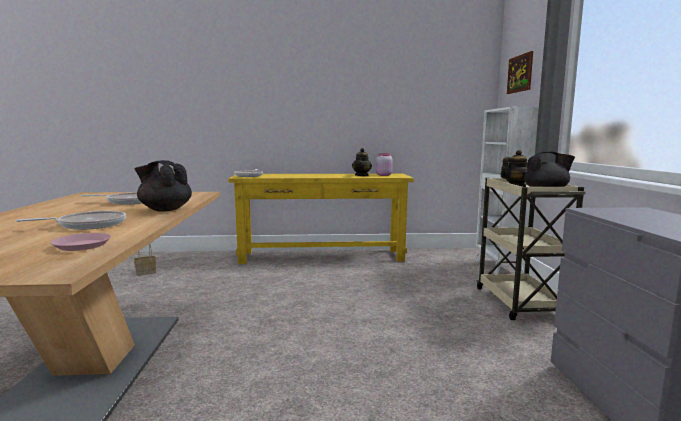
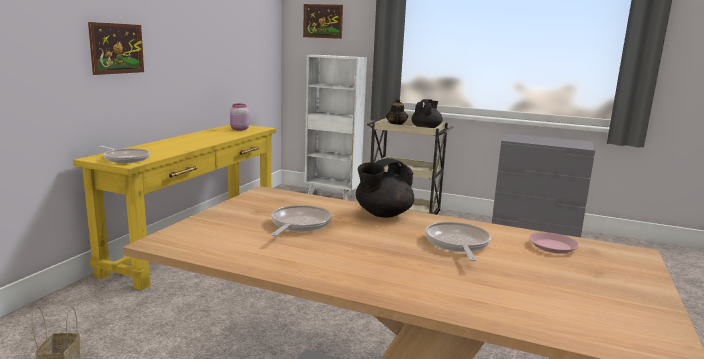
camera: 65 degrees left, 5 degrees up
(280, 107) = (116, 48): none -> picture
(362, 175) = (228, 133): teapot -> none

